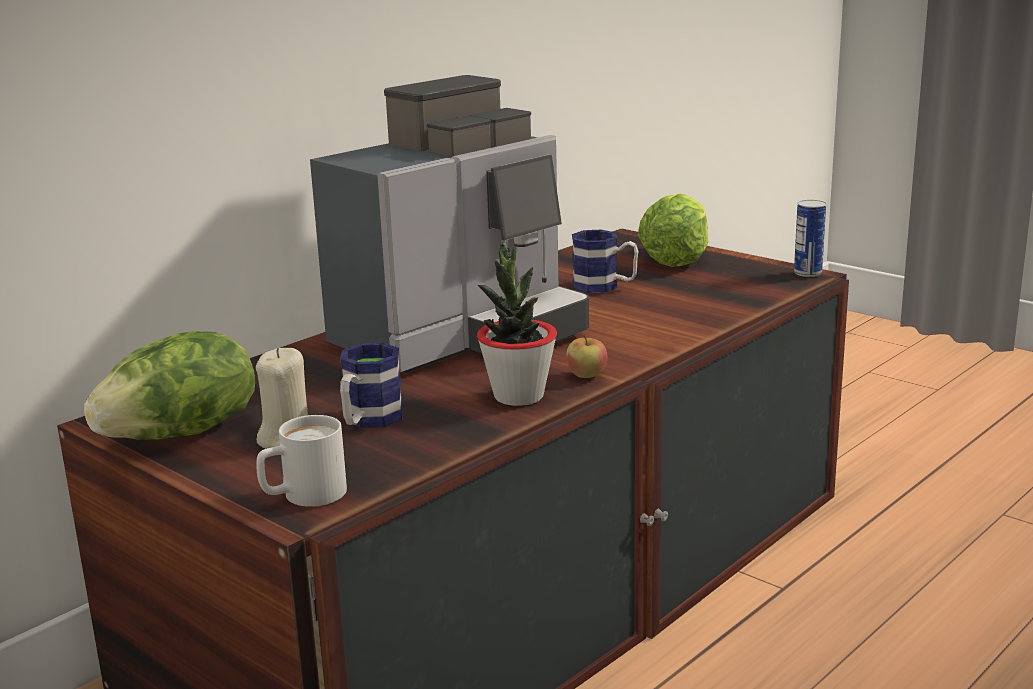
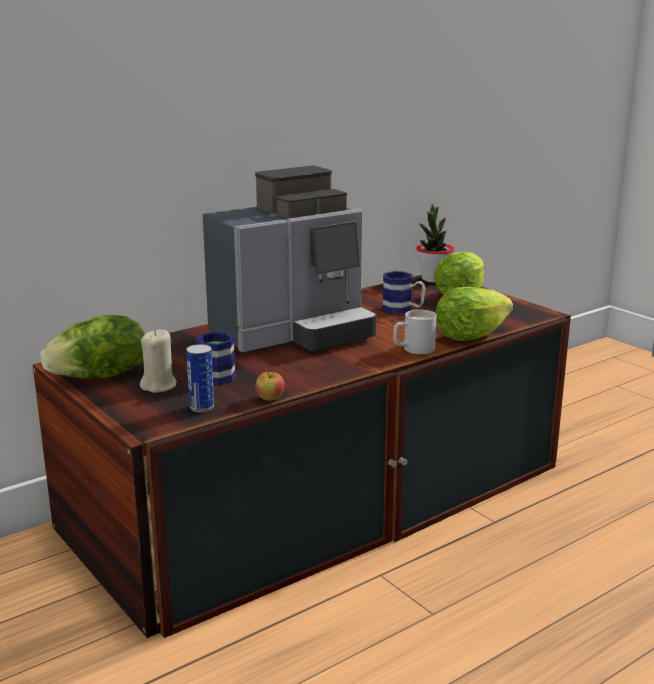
camera: 10 degrees right, 0 degrees up
(303, 497) = (152, 420): white mug -> white mug (413, 350)
(518, 396) = (310, 374): potted plant -> potted plant (433, 279)
(586, 375) = (359, 366): apple -> apple (270, 398)
(724, 316) = (470, 336): none -> lettuce
(807, 273) = (544, 312): can -> can (202, 407)

